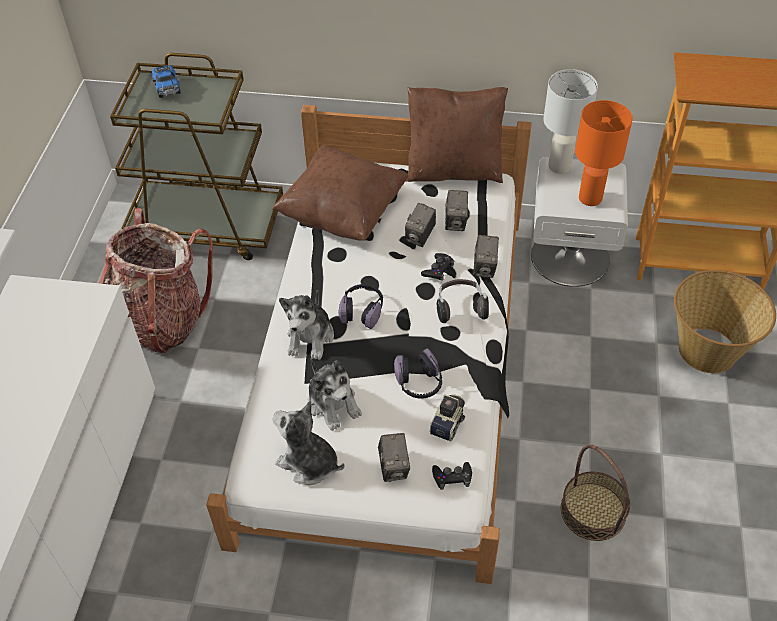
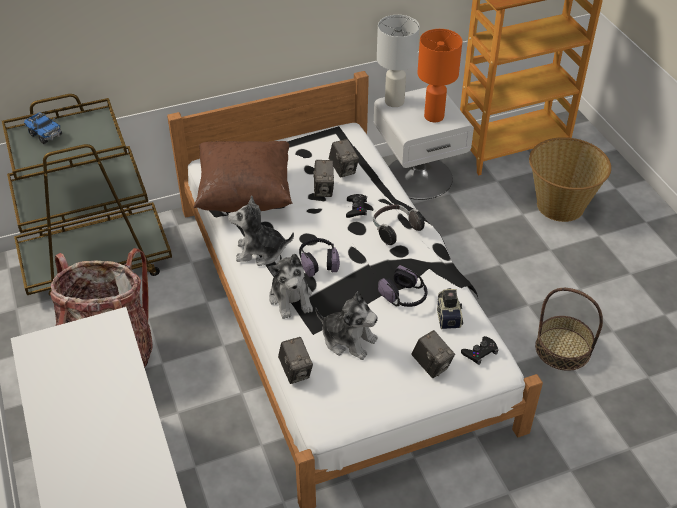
camera: 30 degrees left, 5 degrees down
(308, 463) = (362, 392): plush toy -> plush toy (260, 252)
(454, 170) = (311, 132): brown pillow -> none
(484, 268) = (391, 194): camera -> camera (295, 371)

